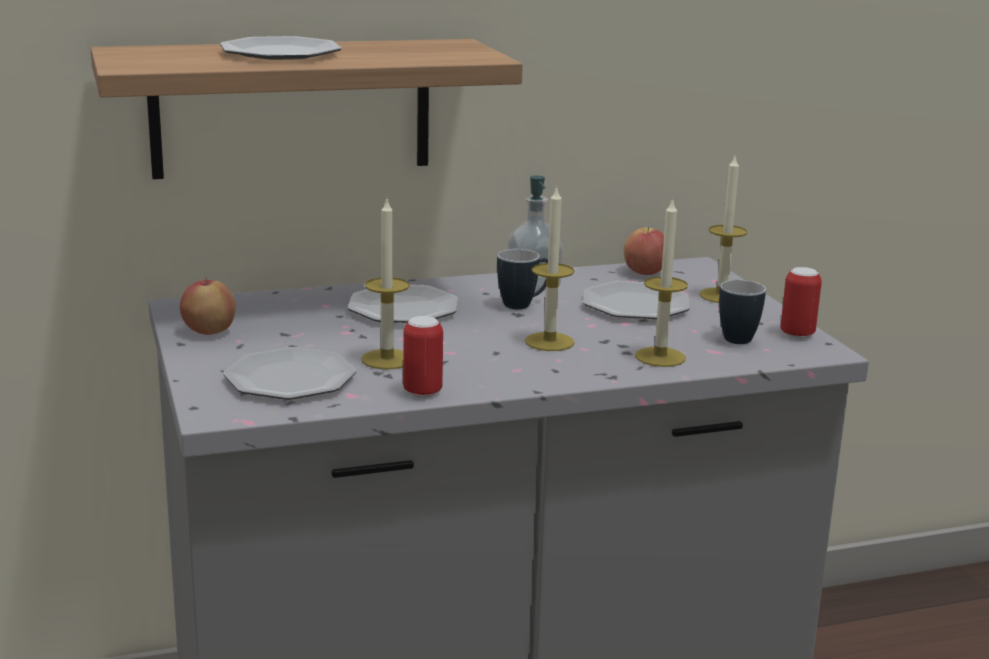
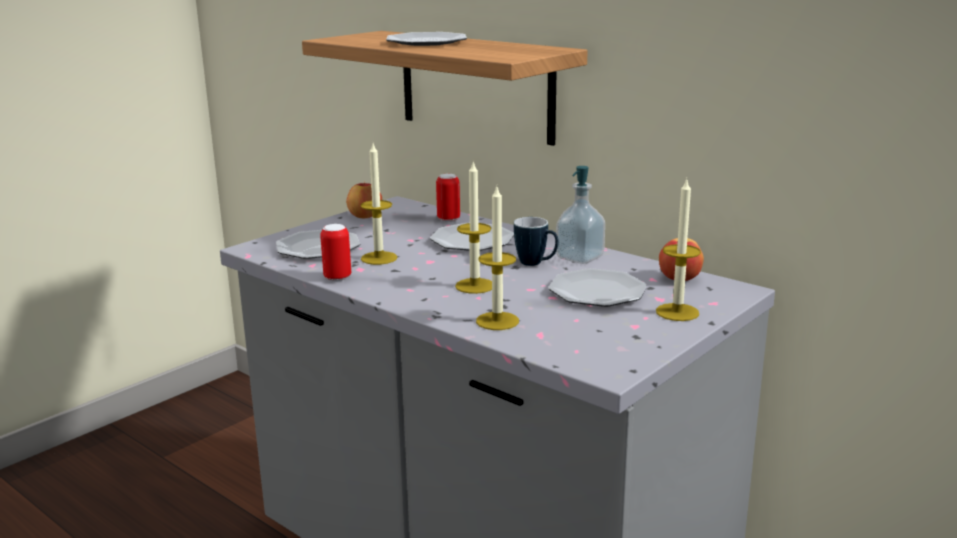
camera: 60 degrees right, 0 degrees up
(734, 337) = (584, 335): mug -> none
(797, 334) = (632, 355): can -> can (448, 219)

